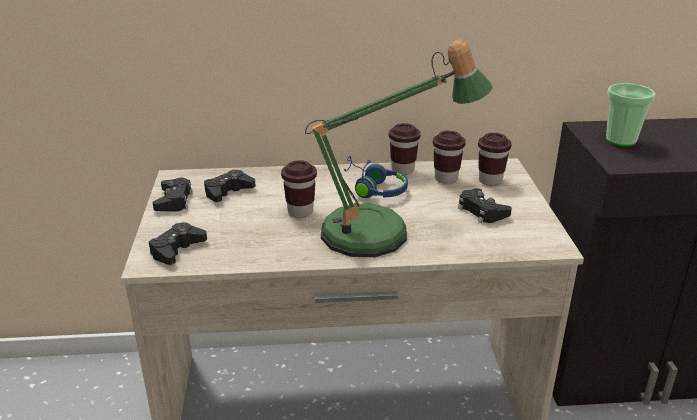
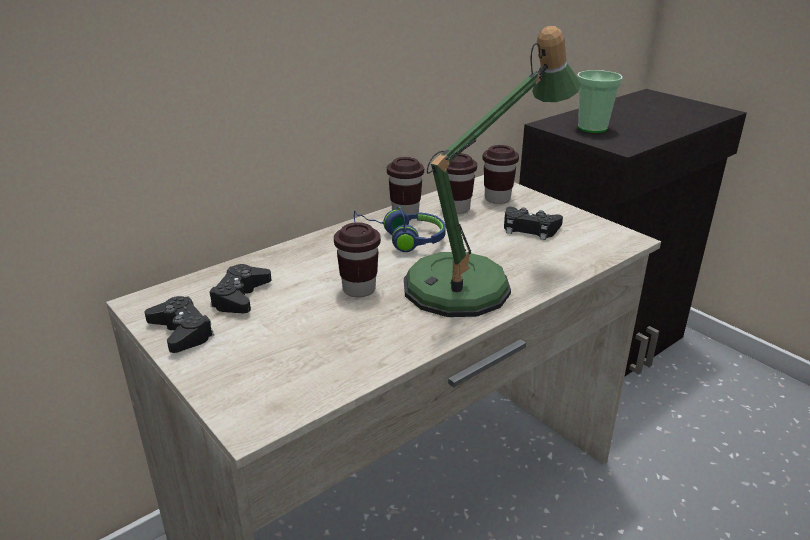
camera: 35 degrees left, 0 degrees up
(177, 249) = (268, 390): black game controller -> none

